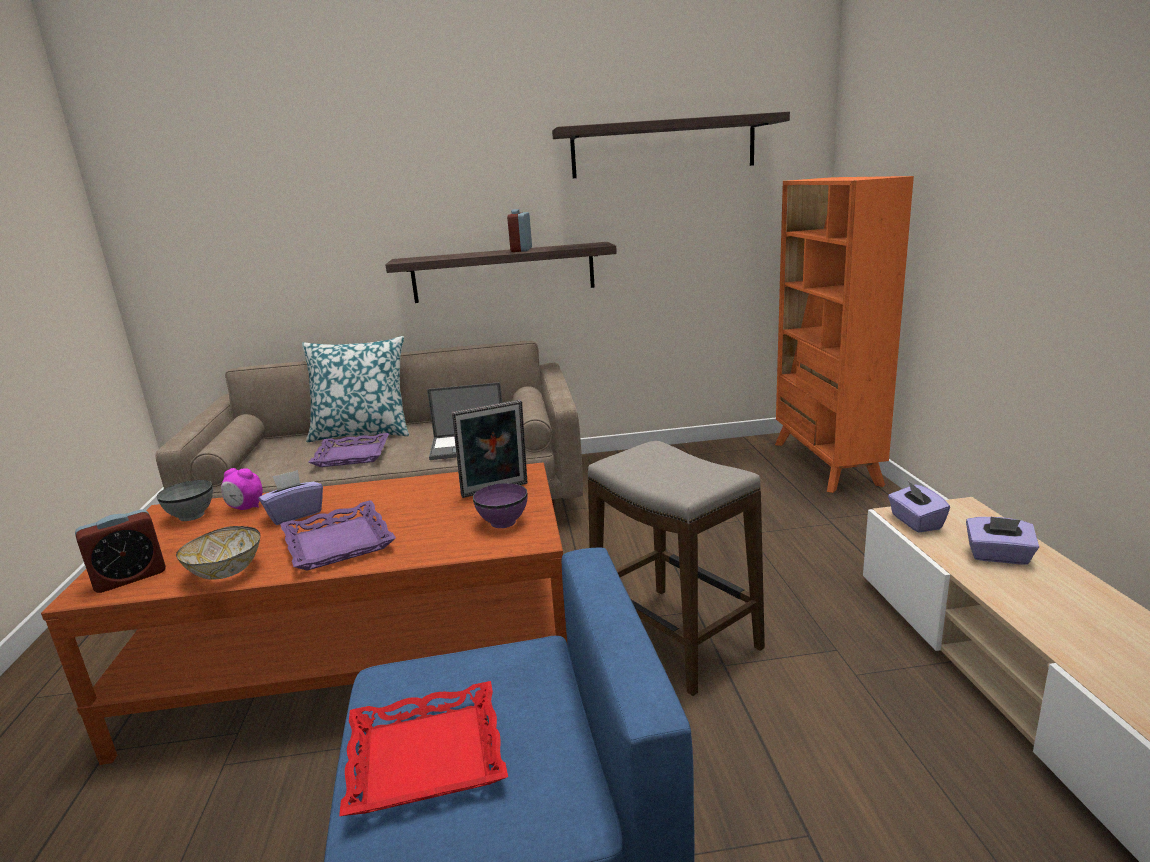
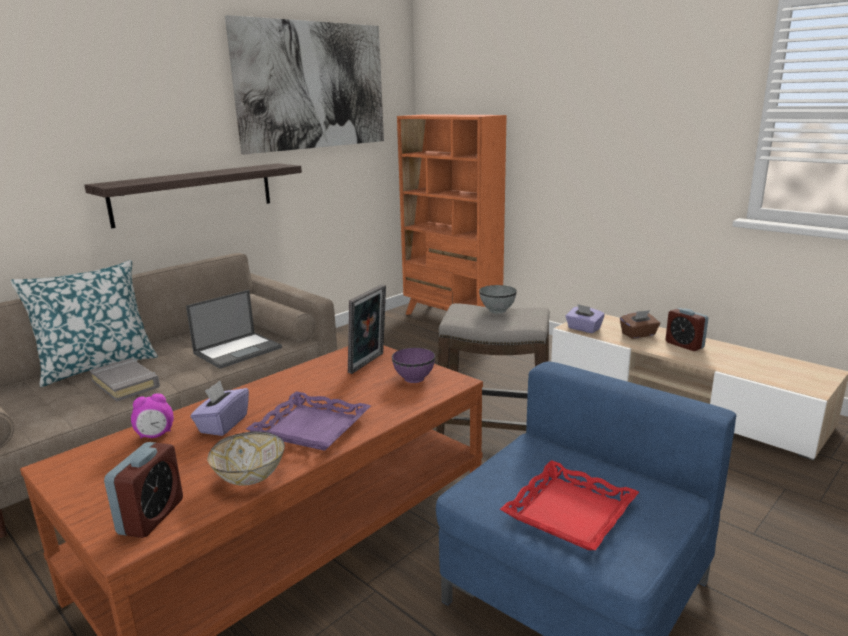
camera: 40 degrees left, 0 degrees up
(191, 516) = (102, 459): grey bowl -> grey bowl (497, 310)
(352, 455) = (126, 384): purple tray -> grey book
(521, 250) = (218, 171): alarm clock -> alarm clock (684, 345)
(663, 147) = (312, 86): shelf -> picture
(998, 556) = (638, 334): purple tissue box -> brown tissue box

